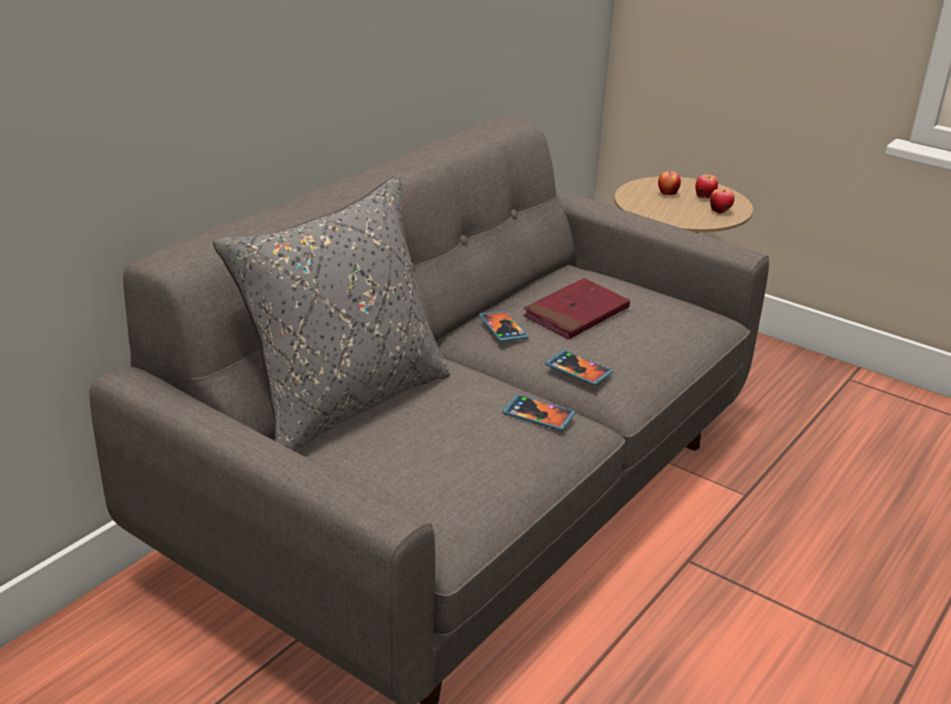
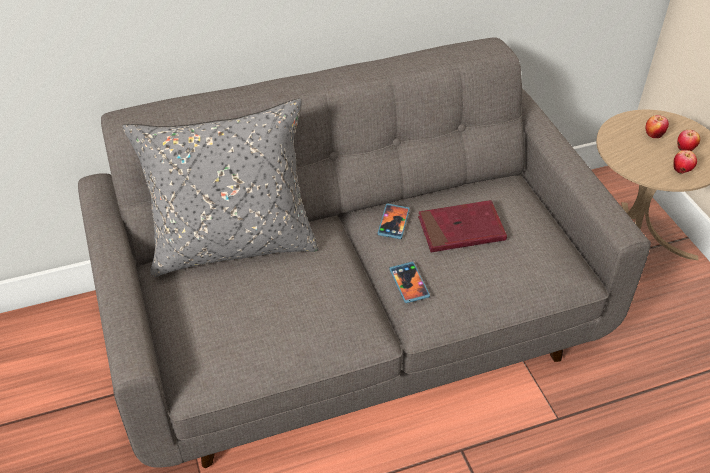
camera: 35 degrees right, 15 degrees up
(538, 415) = (341, 311): phone -> none

